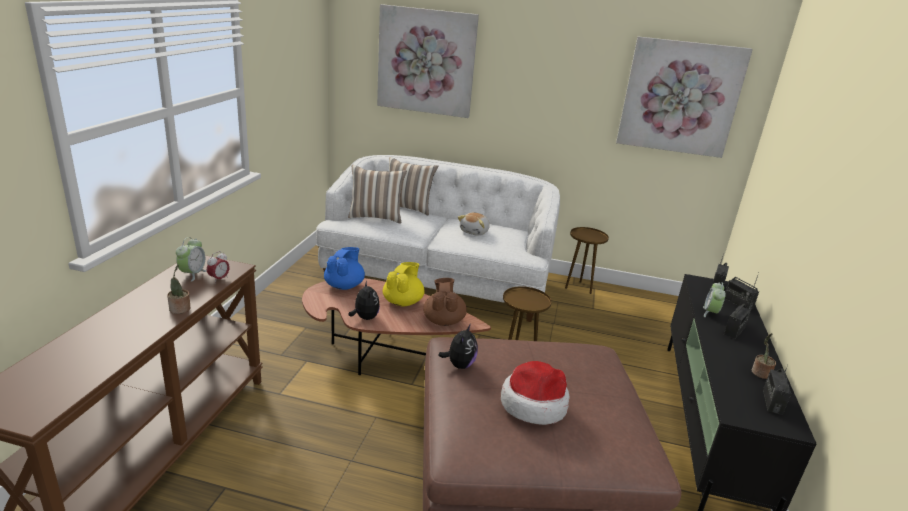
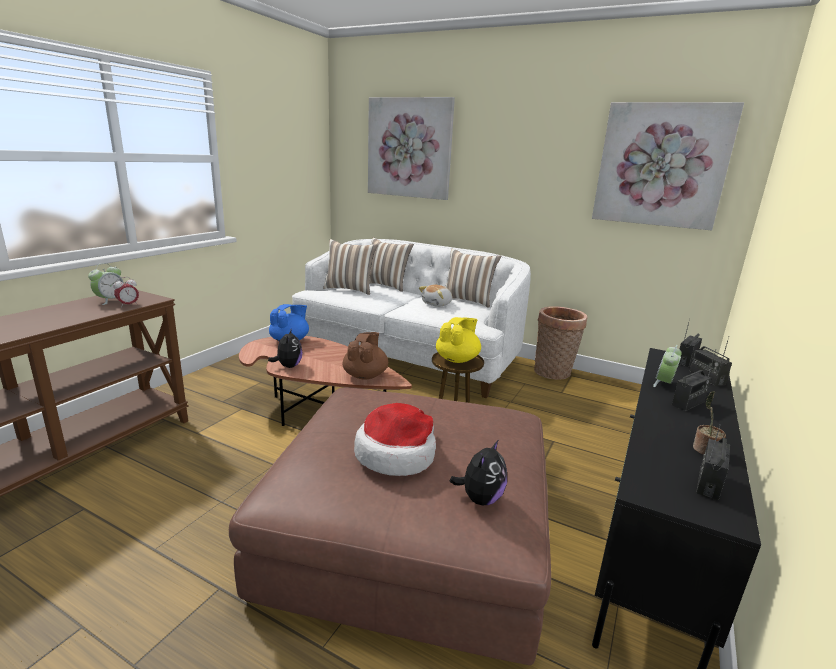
camera: 15 degrees right, 5 degrees down
(180, 309) = (65, 321): potted plant -> none
(403, 302) = (336, 357): yellow teapot -> yellow teapot (457, 359)
(459, 365) = (343, 410): plush toy -> plush toy (480, 498)
(498, 223) = (468, 300): none -> pillow
(579, 287) = (554, 373): brown side table -> basket

